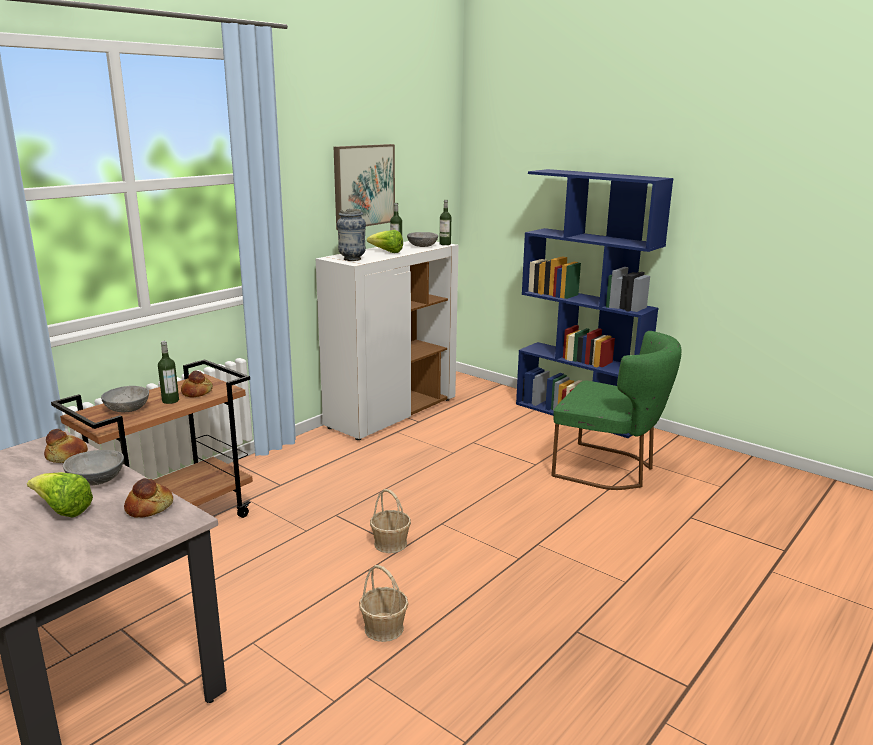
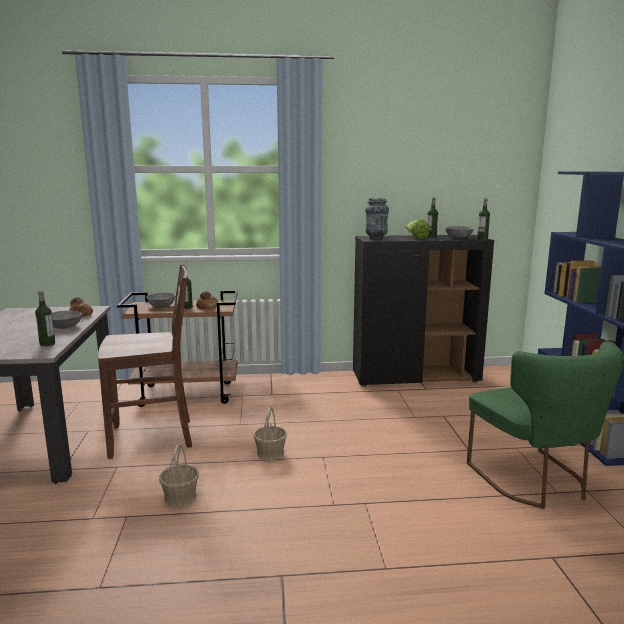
camera: 45 degrees right, 5 degrees down
(63, 510) = (24, 334): lettuce -> none
(149, 508) = (47, 344): bread -> bottle
(233, 592) = (153, 438): none -> brown chair
(363, 186) = (414, 183): picture -> none
(392, 413) = (416, 377): white cabinet -> black cabinet

